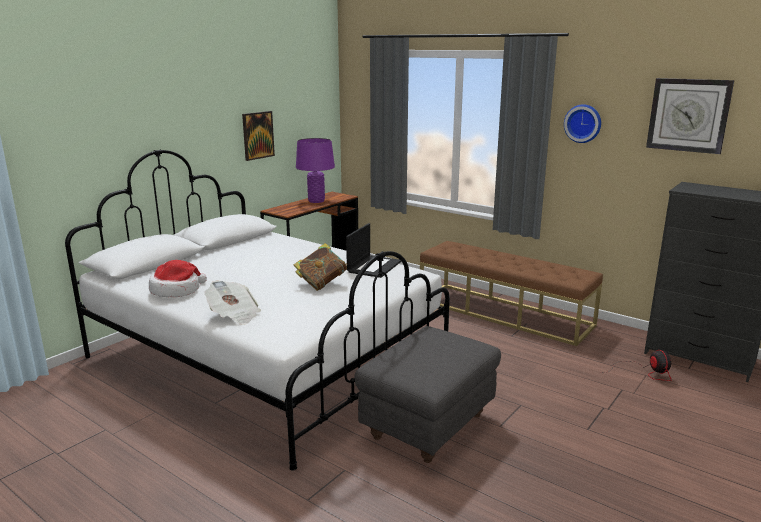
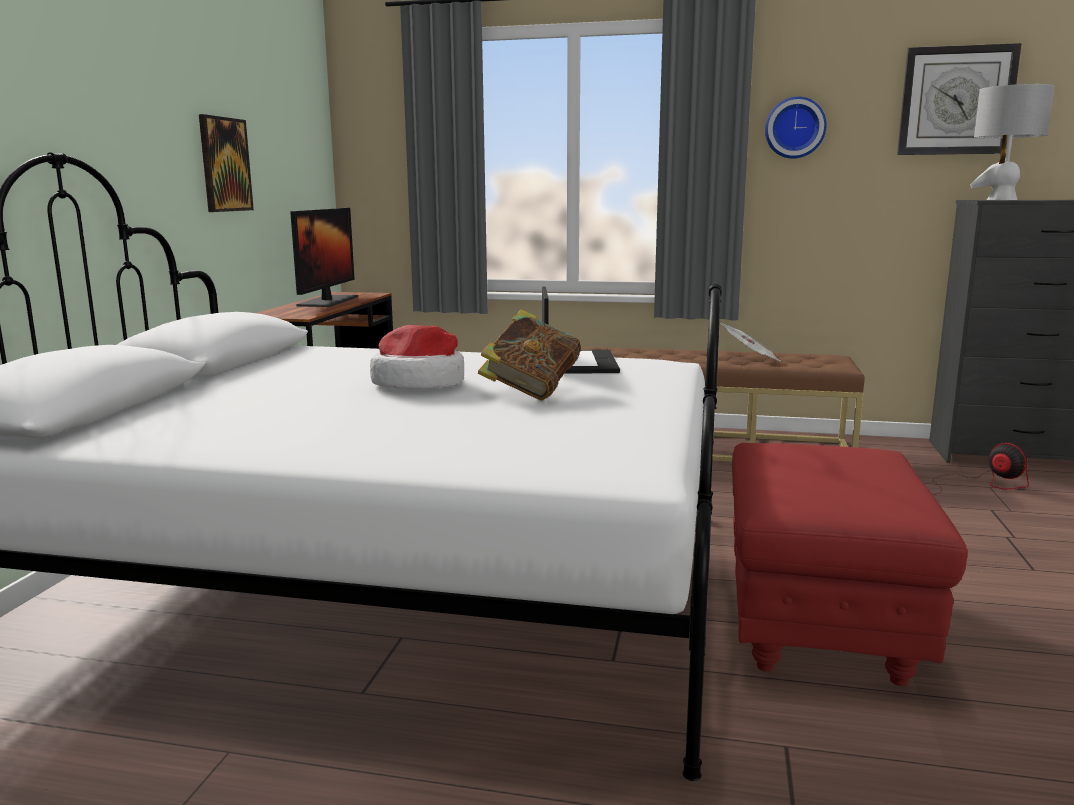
camera: 25 degrees left, 5 degrees down
(177, 290) = (230, 437): hat -> hat (419, 383)
(234, 315) = (443, 455): newspaper -> newspaper (750, 359)
(316, 201) = (328, 301): purple table lamp -> monitor
(428, 426) = (817, 625): grey ottoman -> red ottoman
(698, 188) = (1001, 199): none -> grey table lamp

